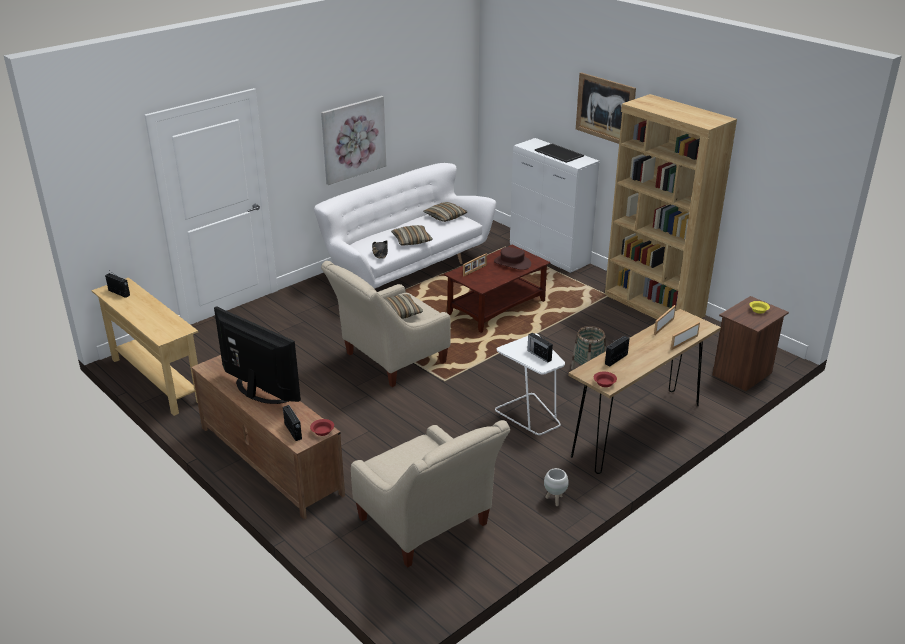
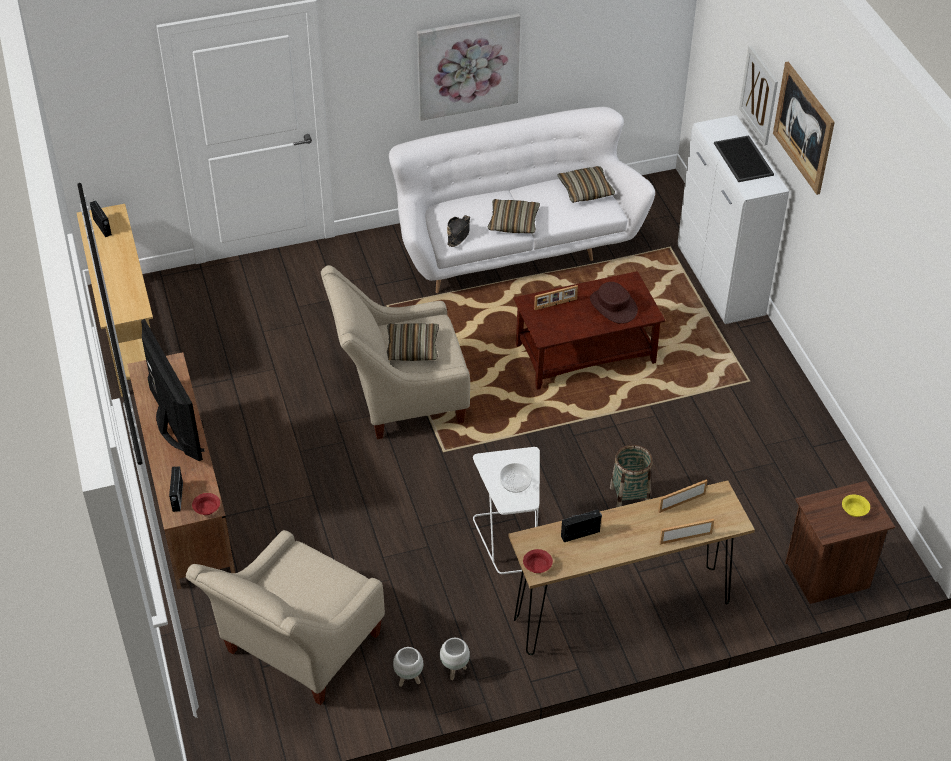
camera: 25 degrees right, 15 degrees up
(428, 527) = (296, 651): beige armchair -> beige armchair turned 45 degrees clockwise
(526, 516) = (408, 679): none -> white planter
(539, 355) = (515, 484): radio -> bowl
(555, 112) = (759, 95): none -> picture
(653, 306) = (798, 419): brown bookcase -> none

